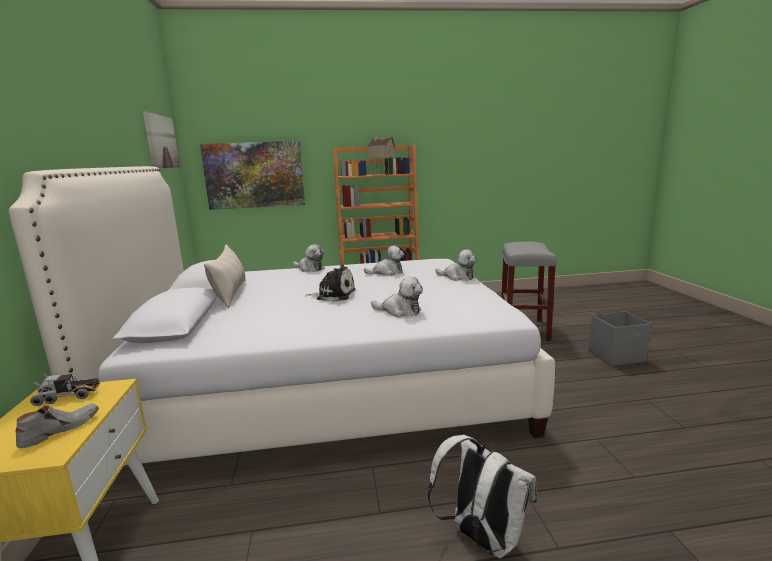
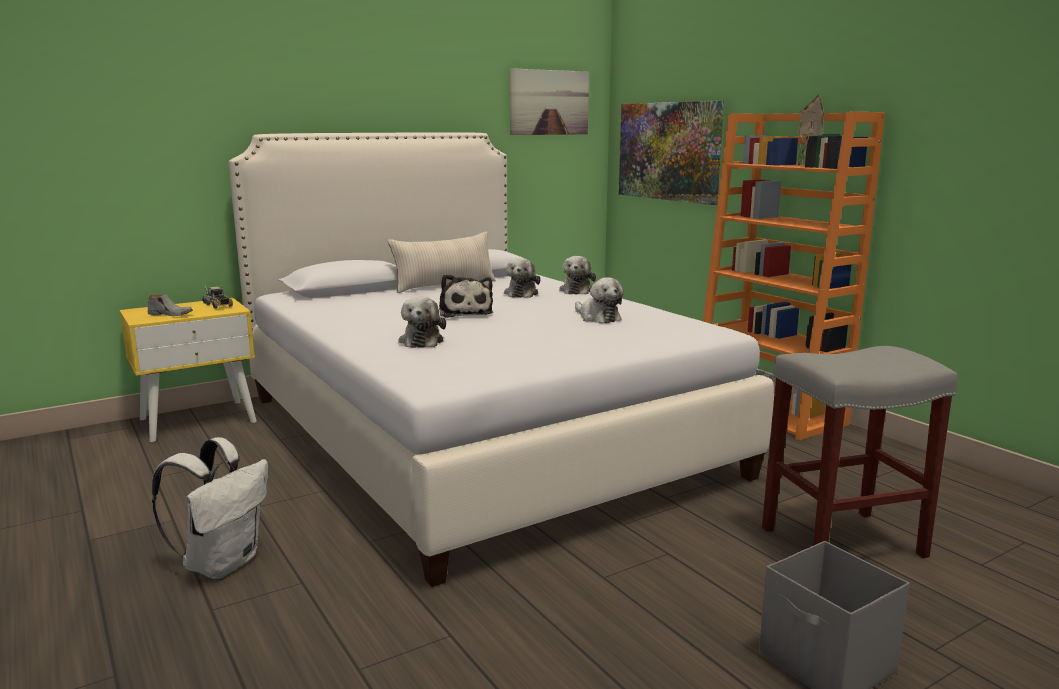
camera: 65 degrees right, 0 degrees up
(458, 277) = (615, 348): plush toy -> plush toy (521, 293)

